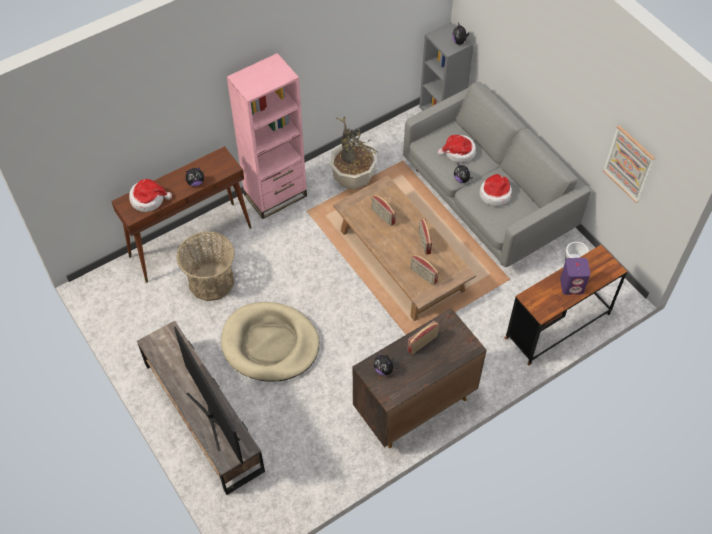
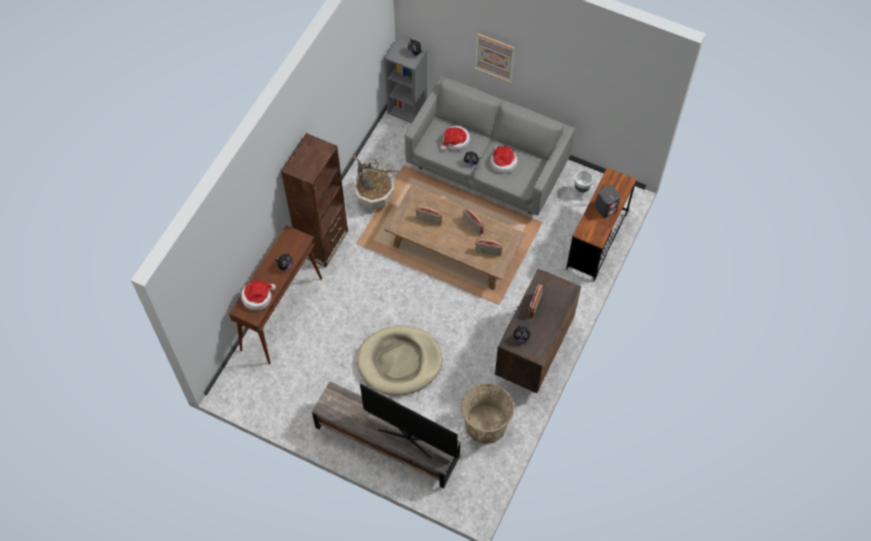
camera: 30 degrees left, 5 degrees up
(211, 281) = (320, 337): basket -> basket (485, 423)
(275, 195) = (323, 242): pink bookcase -> brown bookcase
(572, 285) = (606, 208): purple speaker -> grey speaker
(629, 164) = (605, 100): picture -> picture (494, 57)

